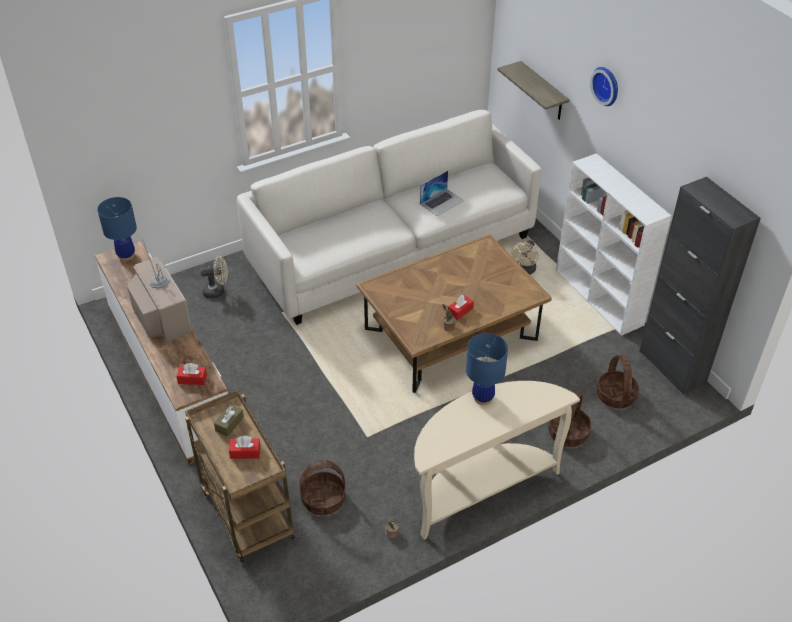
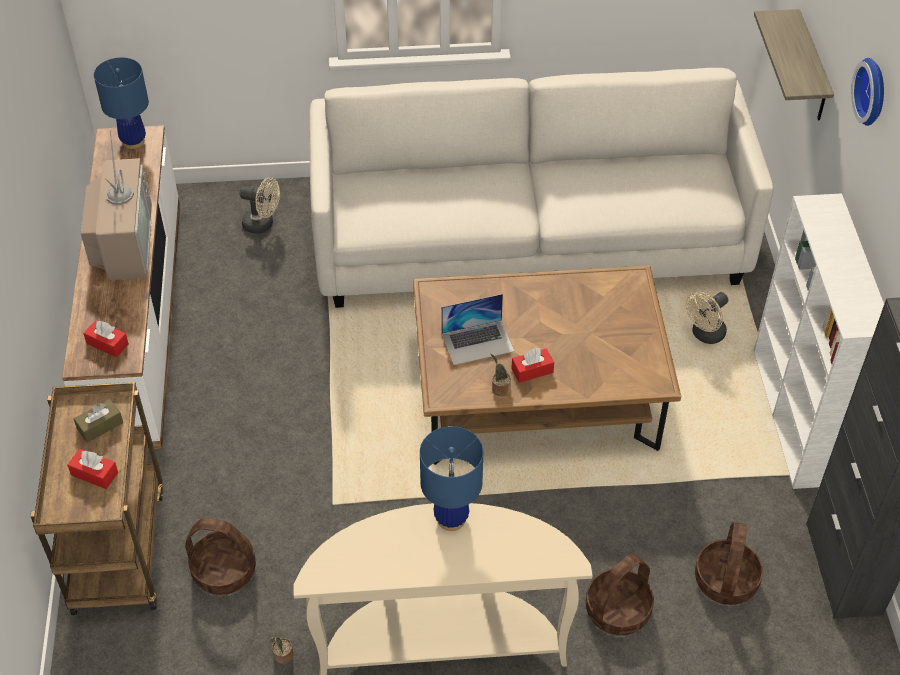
camera: 25 degrees right, 5 degrees up
(442, 202) = (604, 195): laptop -> laptop (478, 342)

